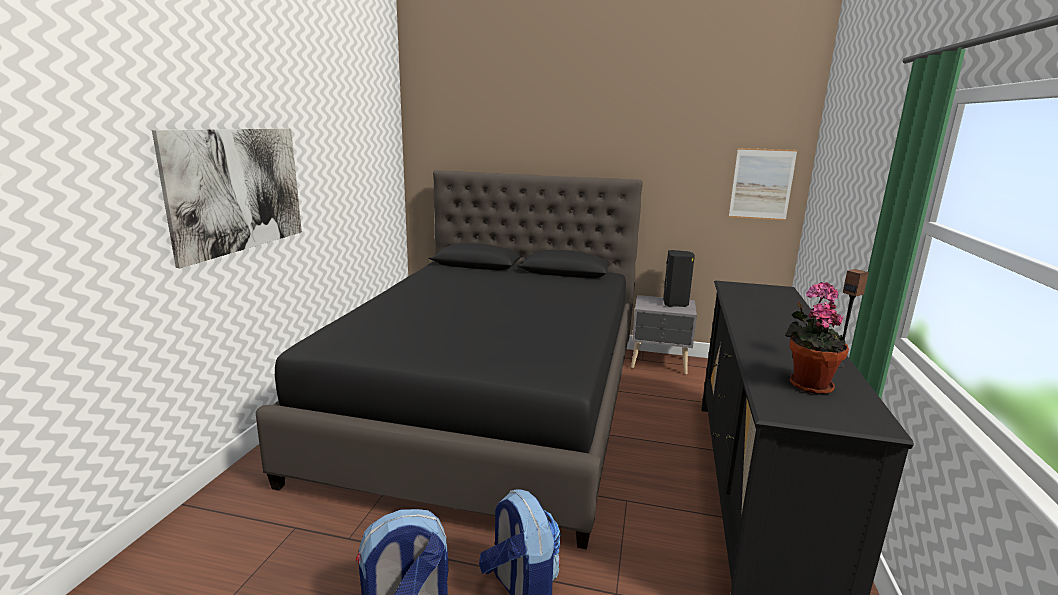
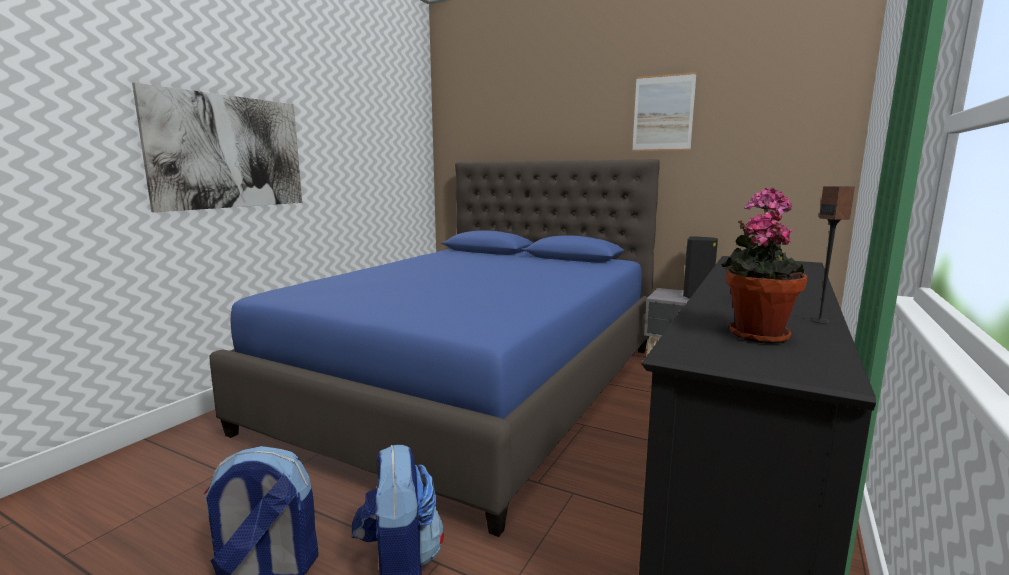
camera: 15 degrees right, 5 degrees down
(491, 403) = (475, 385): black bed -> blue bed
(761, 184) = (801, 158): picture -> picture (663, 113)

